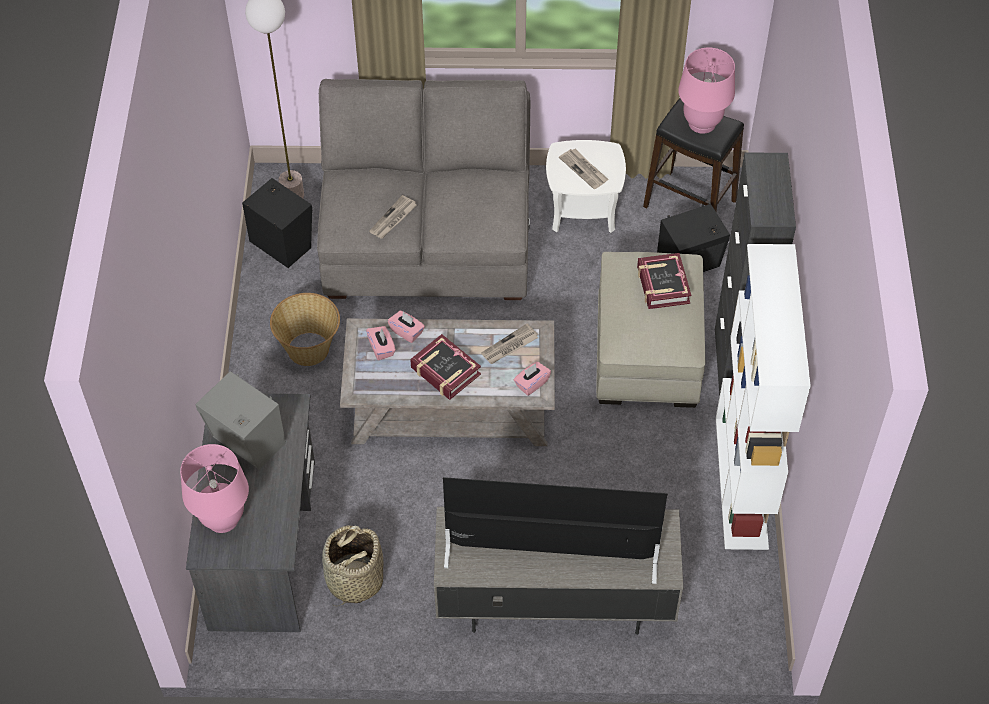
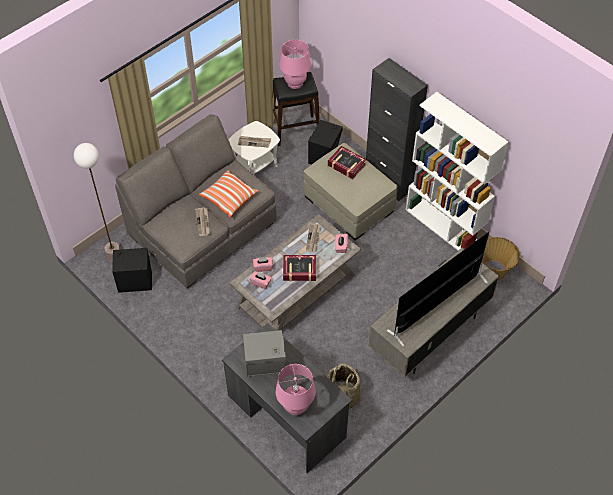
camera: 45 degrees left, 0 degrees up
(309, 349) = (205, 317): basket -> basket (494, 270)
(458, 213) = (229, 198): none -> pillow

